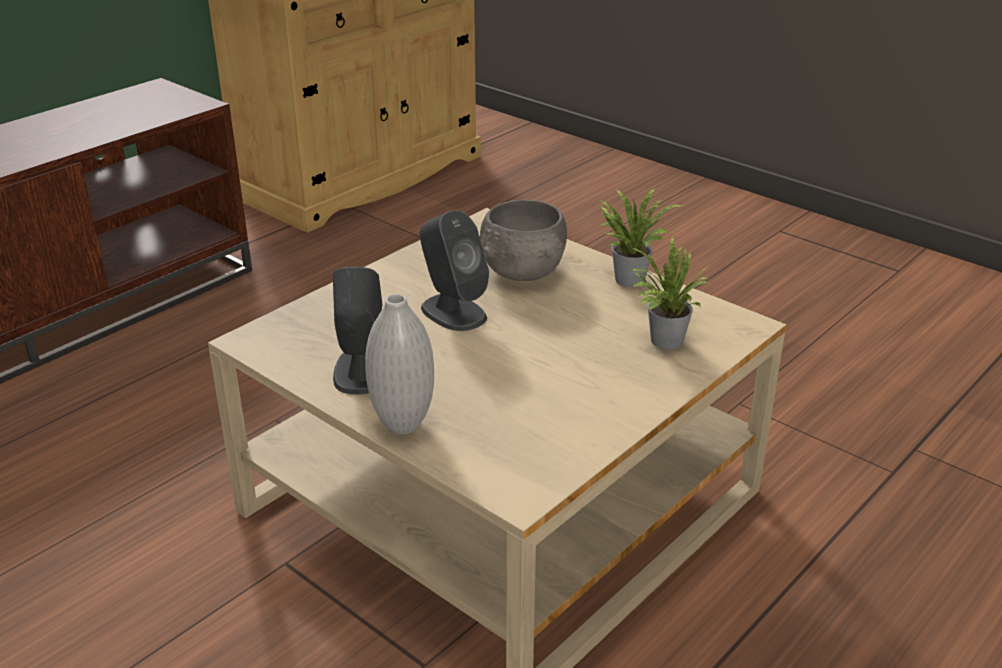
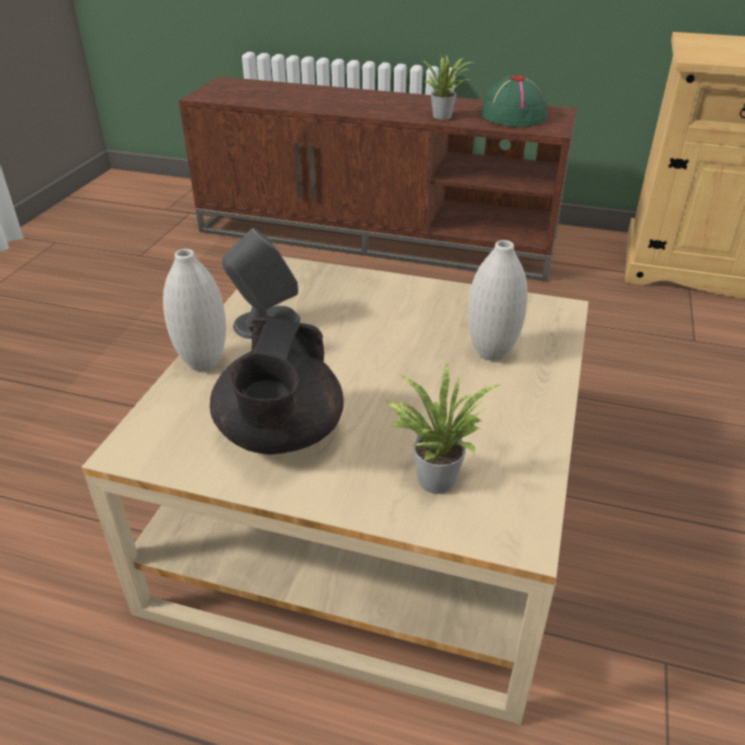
camera: 65 degrees right, 5 degrees up
(130, 109) = (513, 116): none -> green hat
(453, 312) = (385, 337): grey speaker -> none
(523, 270) = (491, 353): grey bowl -> white vase
(560, 401) = (280, 436): none -> black teapot
(629, 277) = (542, 421): potted plant -> potted plant (444, 116)

